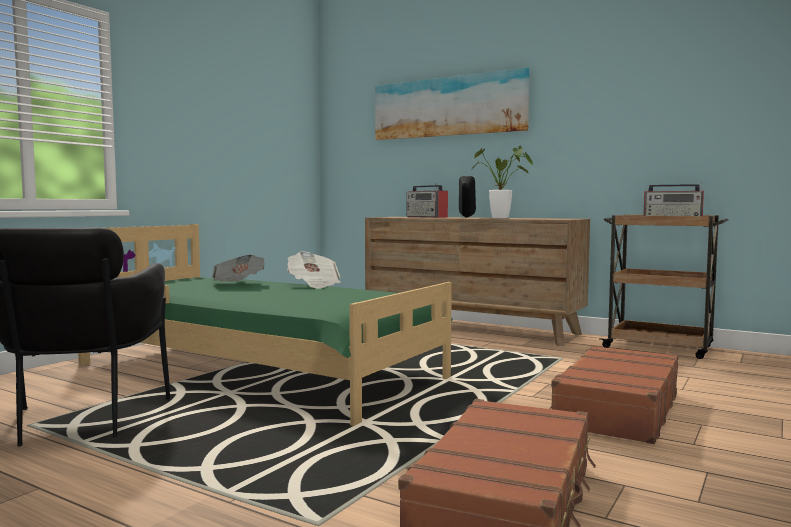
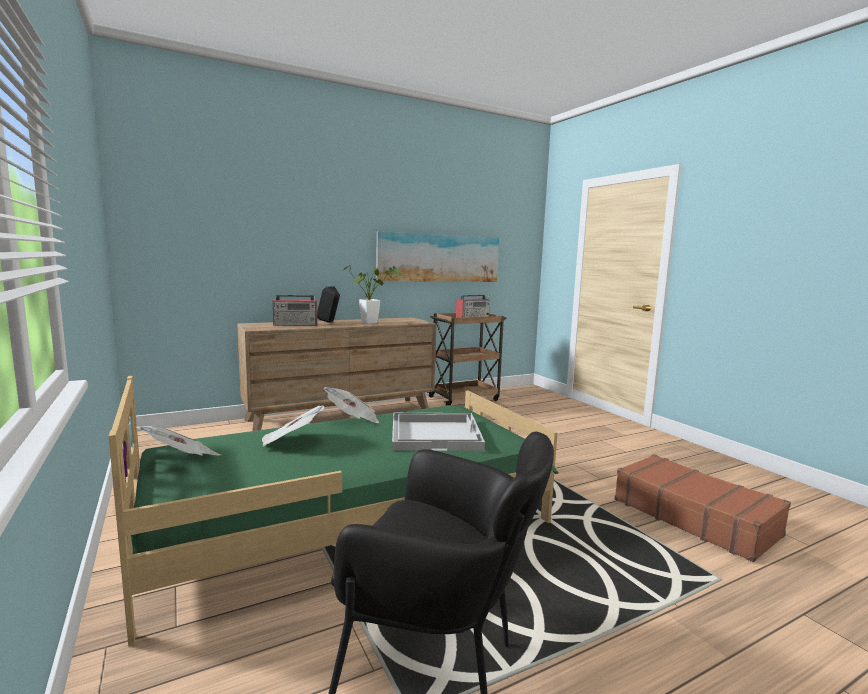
camera: 60 degrees left, 5 degrees up
(179, 279) = (182, 459): none -> newspaper
(315, 298) = (436, 433): none -> white tray
(448, 107) = (290, 218): picture -> picture (439, 258)
(616, 410) = (567, 446): brown suitcase -> none

